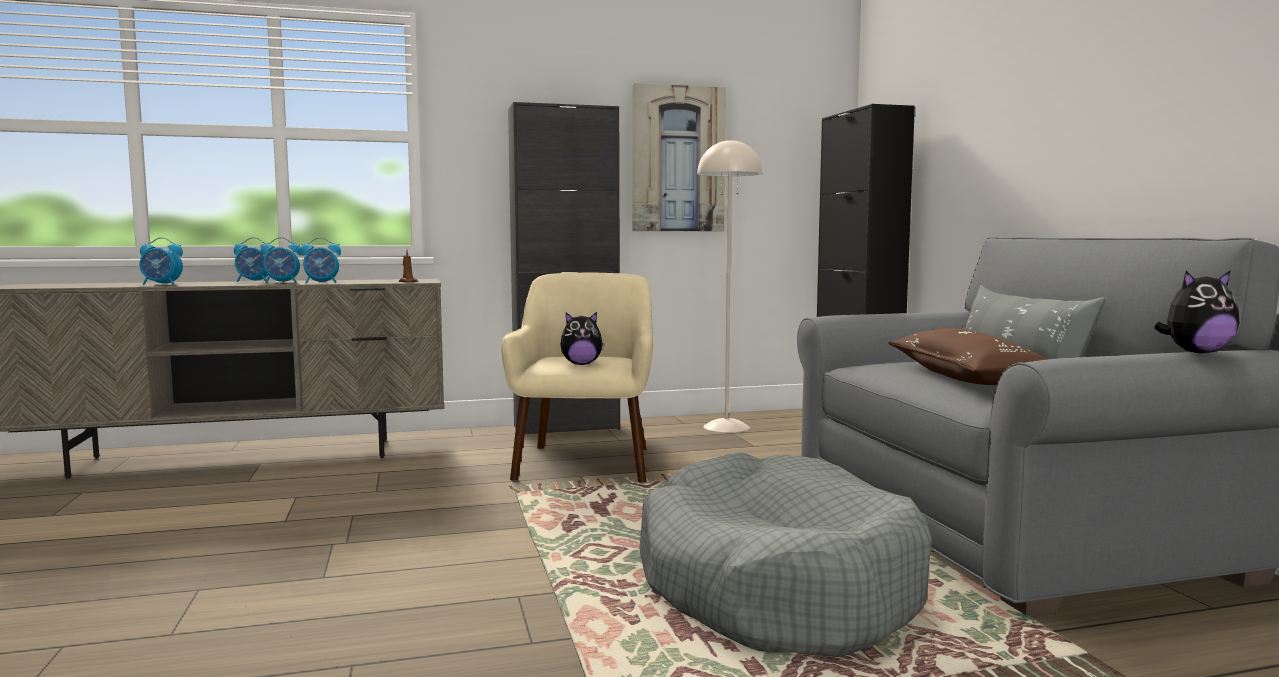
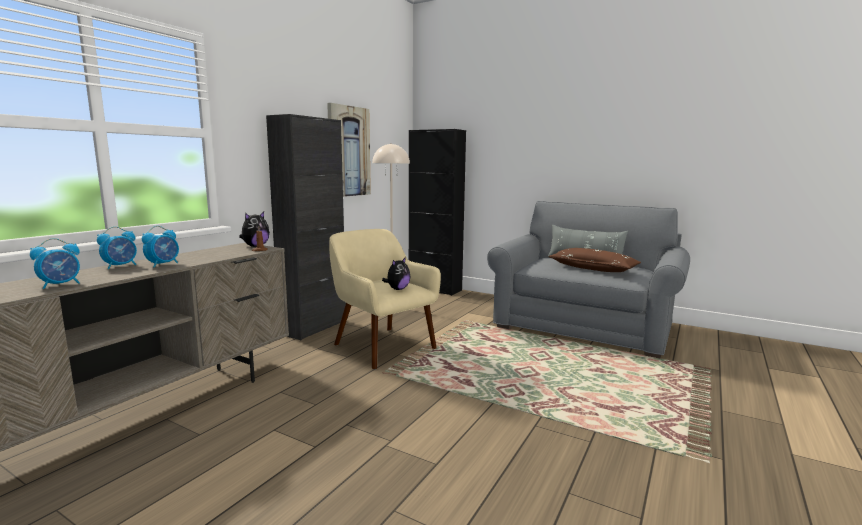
camera: 45 degrees left, 5 degrees up
(322, 283) = (203, 260): alarm clock -> none
(775, 586) = (590, 378): grey dog bed -> none
(1196, 352) = (677, 251): plush toy -> plush toy (255, 246)

